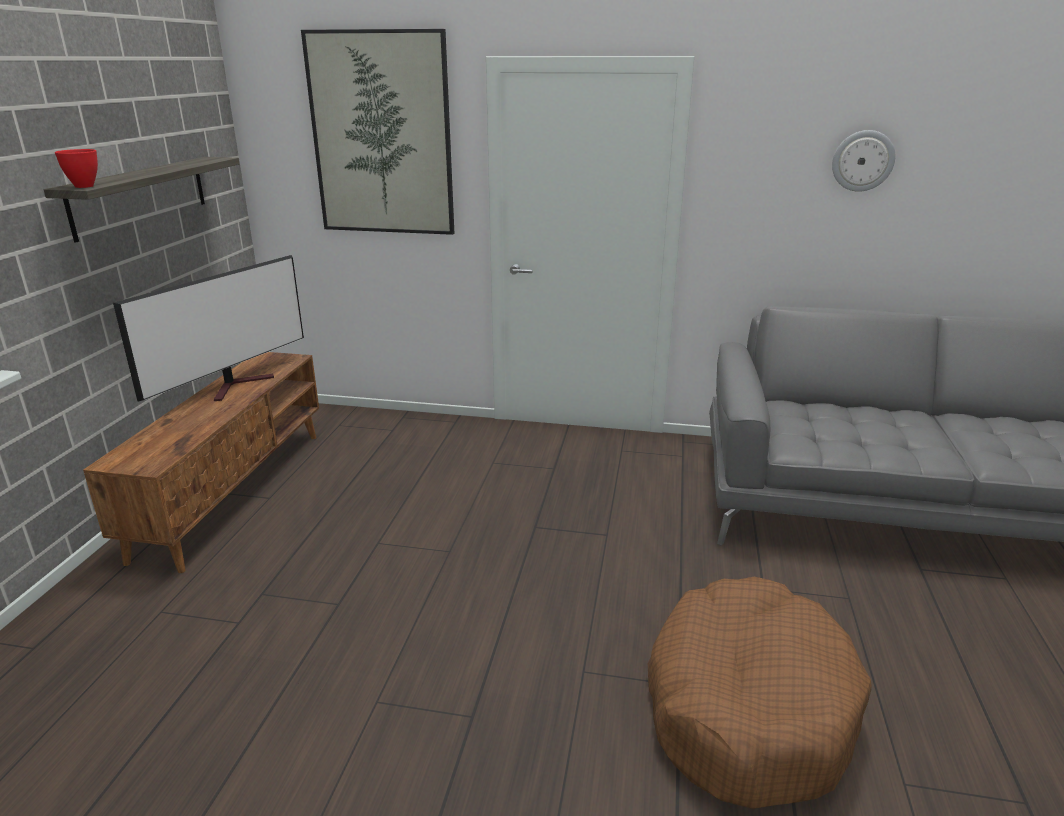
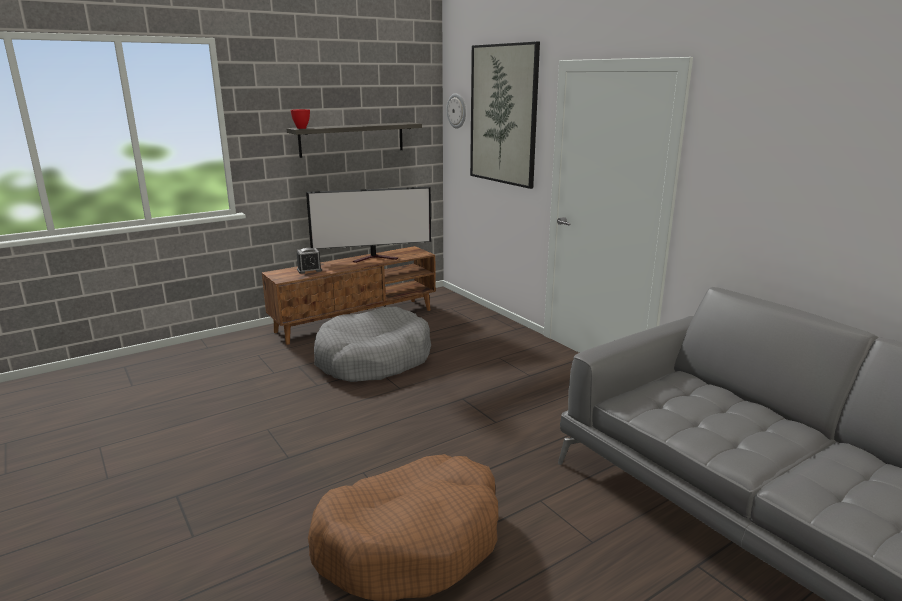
camera: 45 degrees right, 5 degrees down
(168, 436) = (309, 270): none -> alarm clock
(353, 532) = (373, 359): none -> grey dog bed
(862, 161) = (835, 159): wall clock -> wall clock (457, 111)

